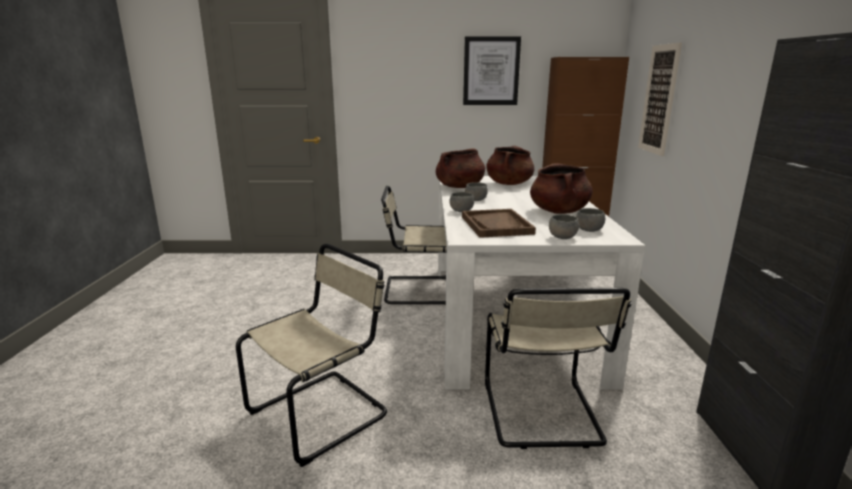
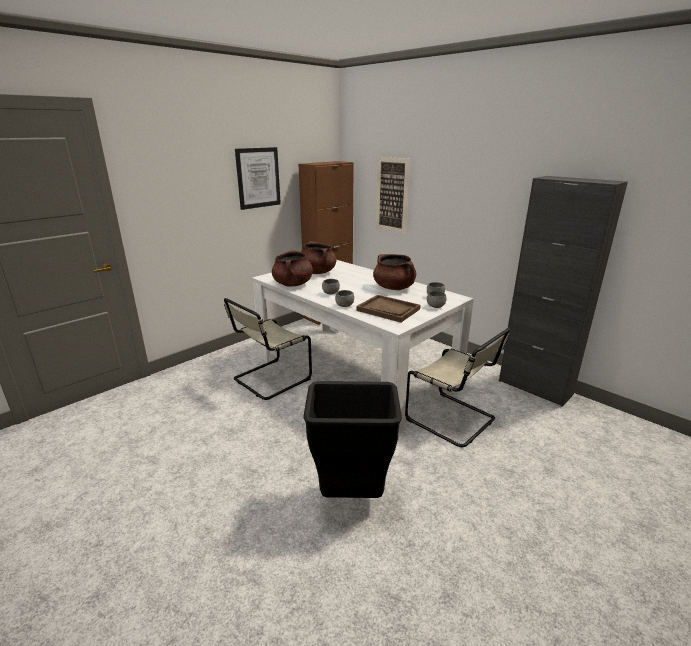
camera: 45 degrees left, 5 degrees up
(322, 412) = (352, 496): beige chair -> black trash can

